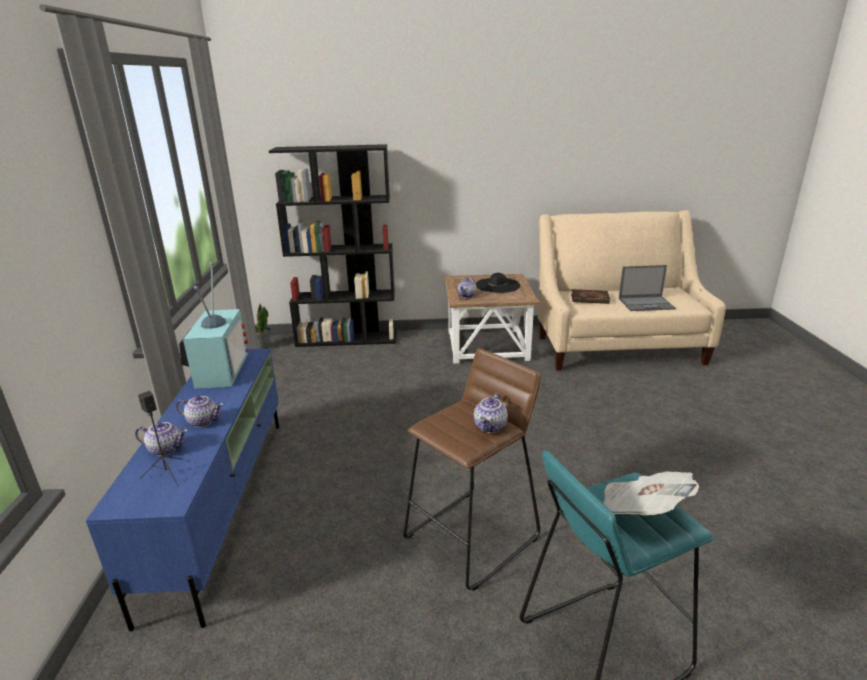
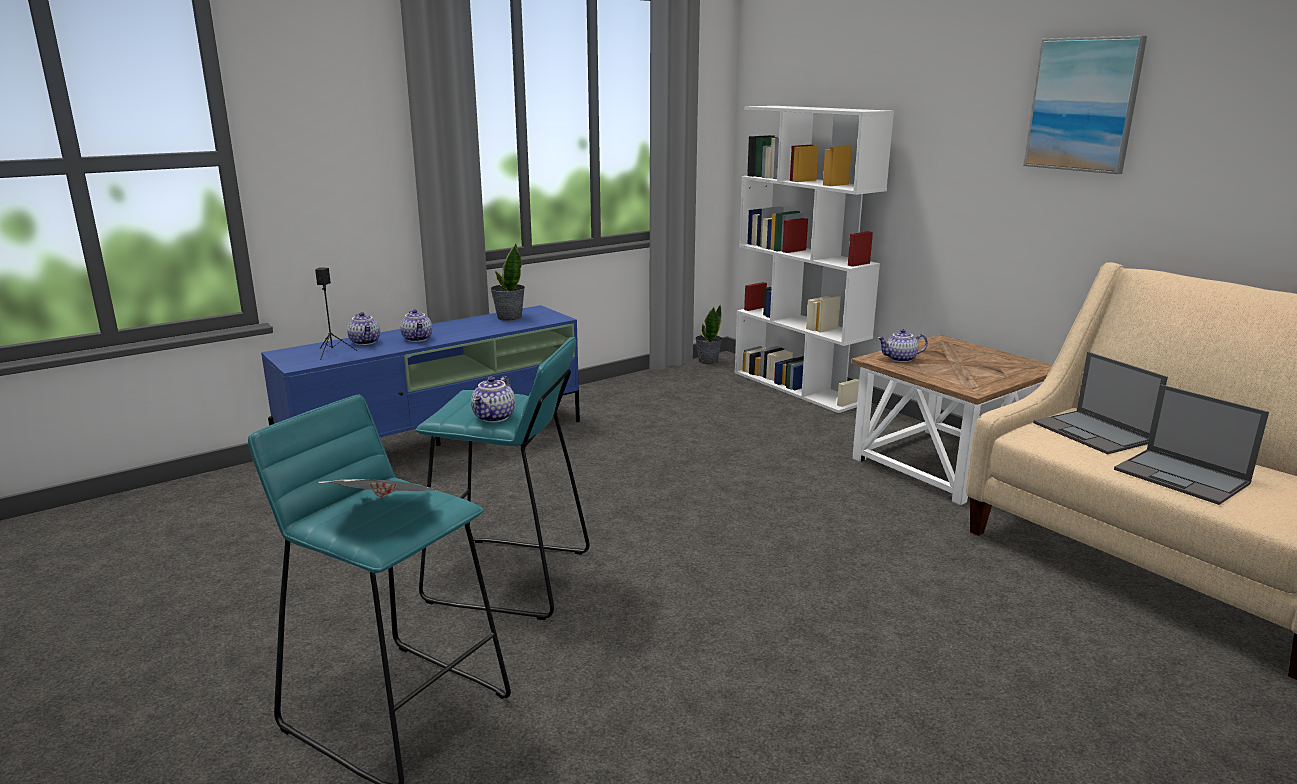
camera: 55 degrees right, 5 degrees down
(218, 370) = (509, 317): television -> potted plant
(347, 339) = (798, 387): black bookcase -> white bookcase
(472, 537) = (509, 577): brown stool -> turquoise stool
(491, 427) = (495, 417): teapot -> teapot turned 60 degrees counterclockwise
(497, 285) = (978, 365): black hat -> none
(510, 133) = (1083, 105): none -> picture
(590, 299) = (1093, 433): book -> laptop

